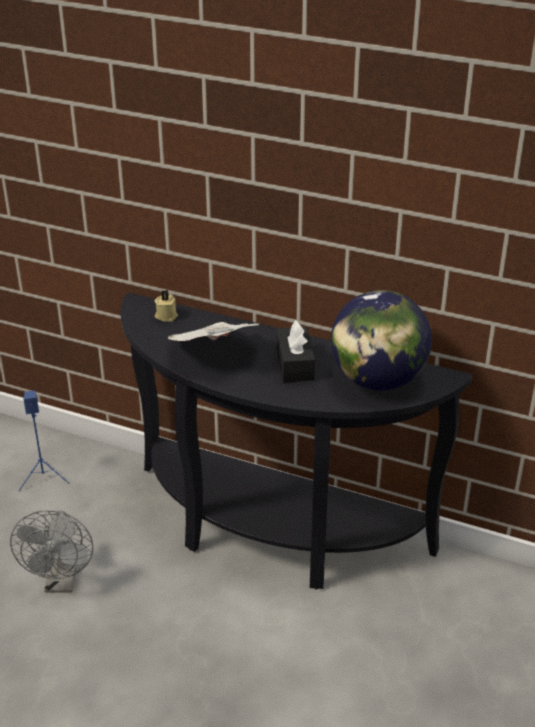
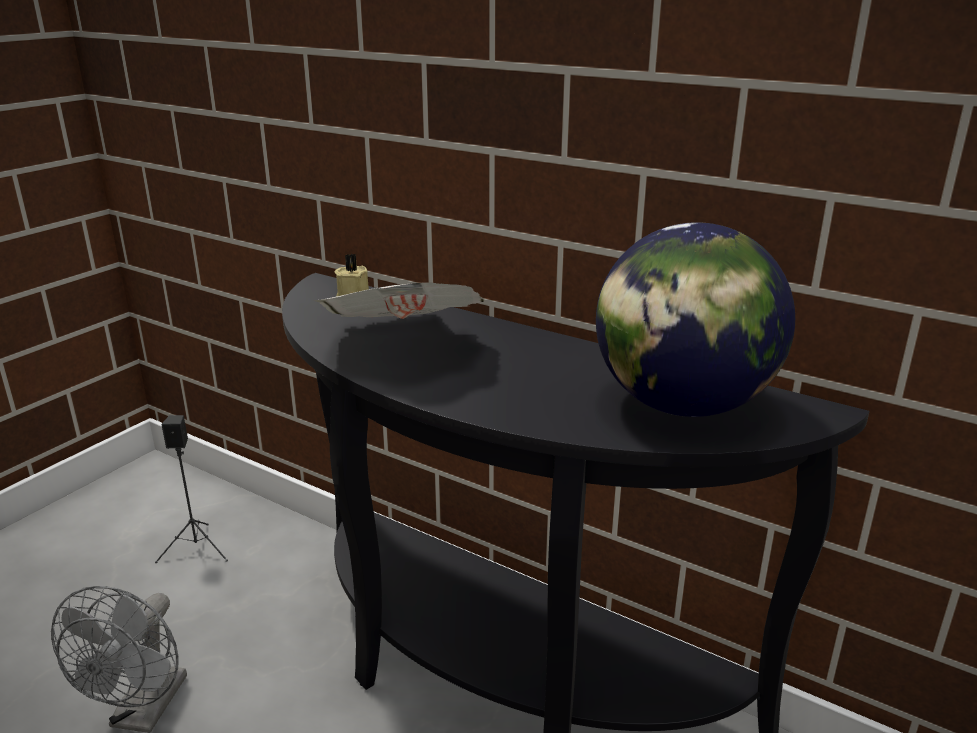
camera: 10 degrees right, 10 degrees down
(44, 477) = (198, 549): blue speaker -> black speaker
(295, 364) = (535, 370): black tissue box -> none

